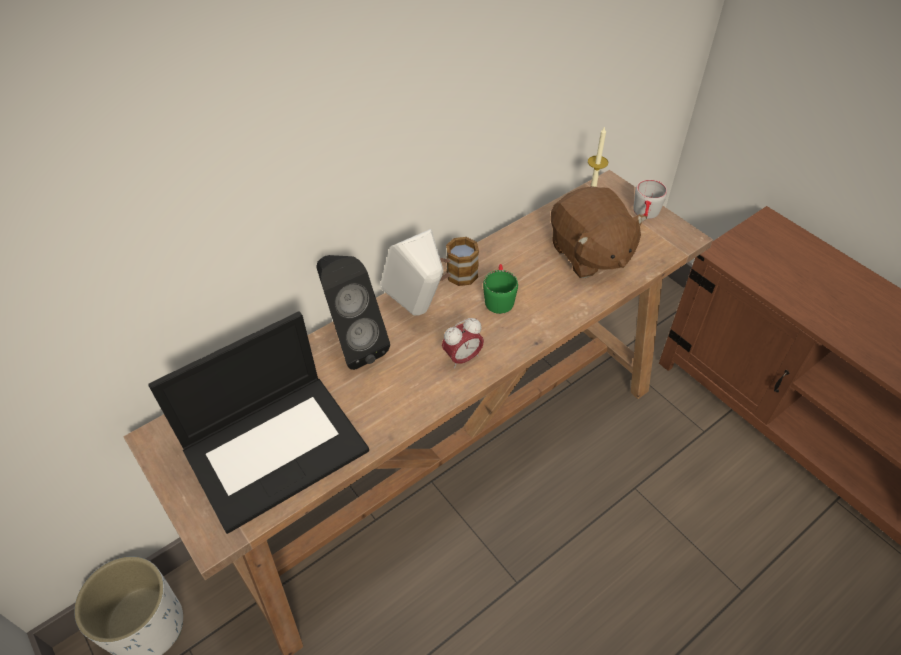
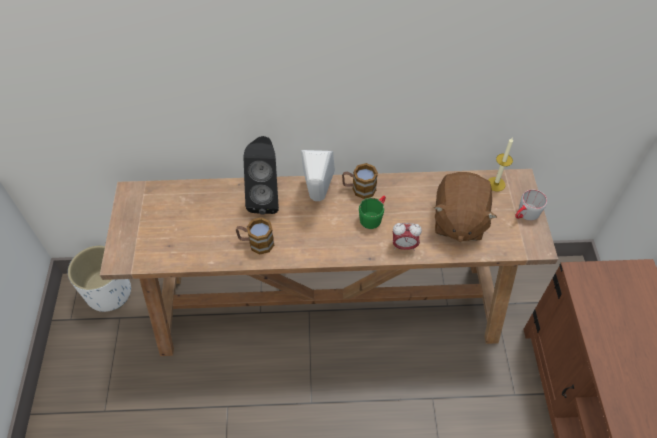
camera: 35 degrees right, 5 degrees up
(276, 447) = (181, 232): laptop -> none
(389, 402) = (256, 243): none -> mug
(462, 358) = (318, 242): alarm clock -> alarm clock (404, 246)

